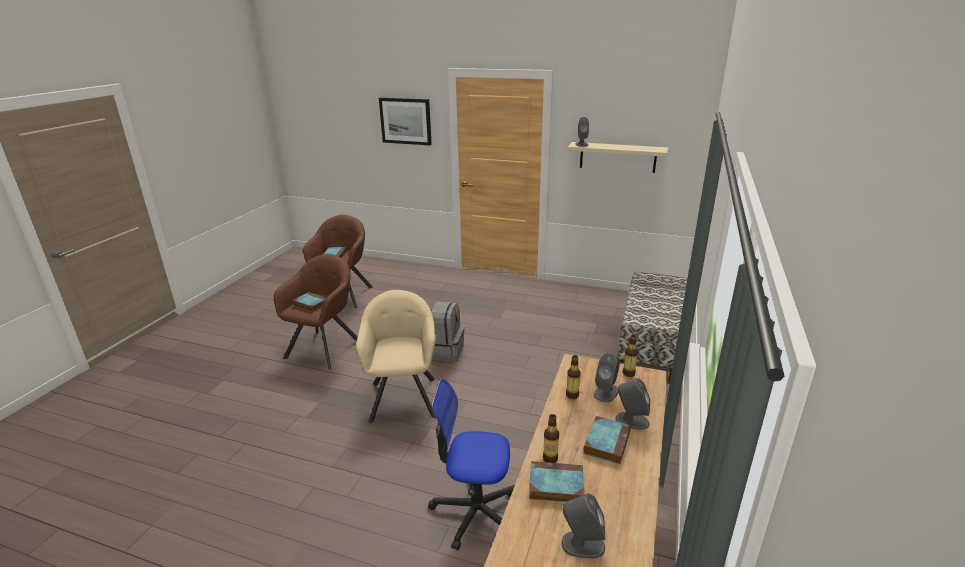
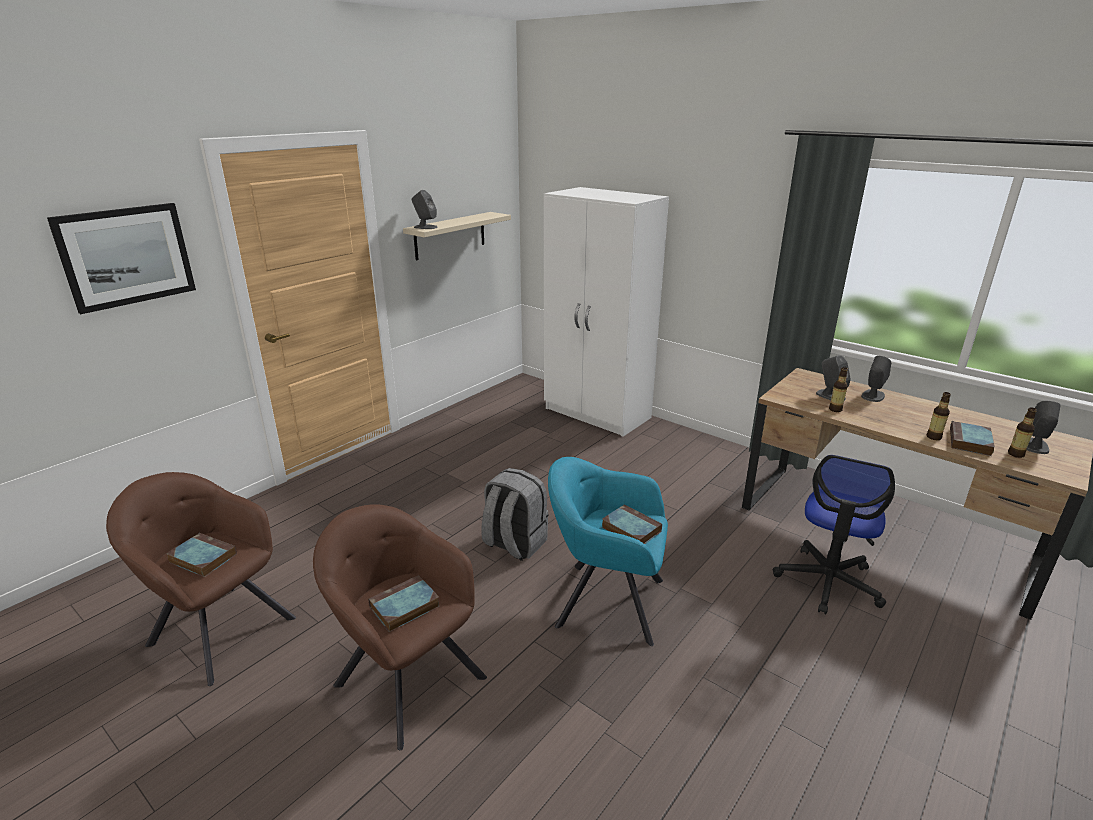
camera: 70 degrees left, 0 degrees up
(403, 397) = (605, 601): beige armchair -> turquoise armchair
(606, 442) = (904, 411): book -> book (630, 529)
(628, 373) = (799, 381): bottle -> bottle (1015, 454)
(651, 347) = (597, 414): bench -> white wardrobe

